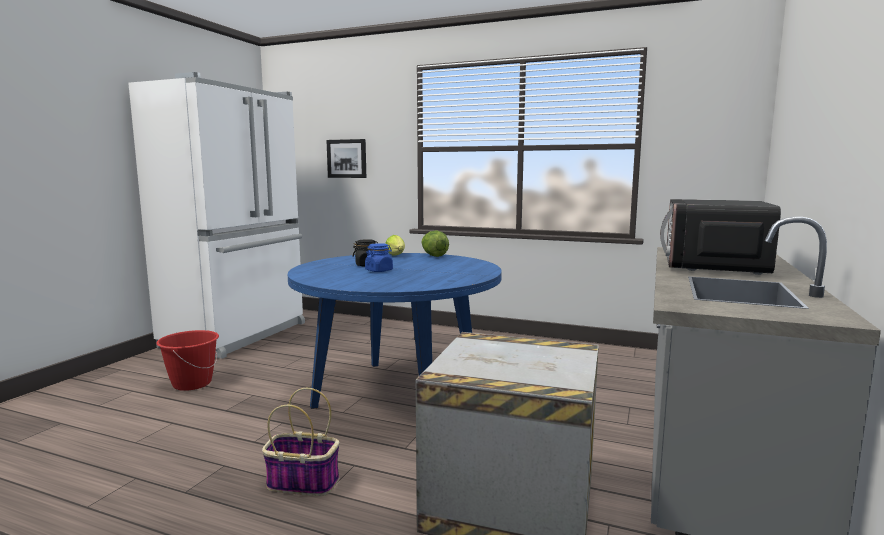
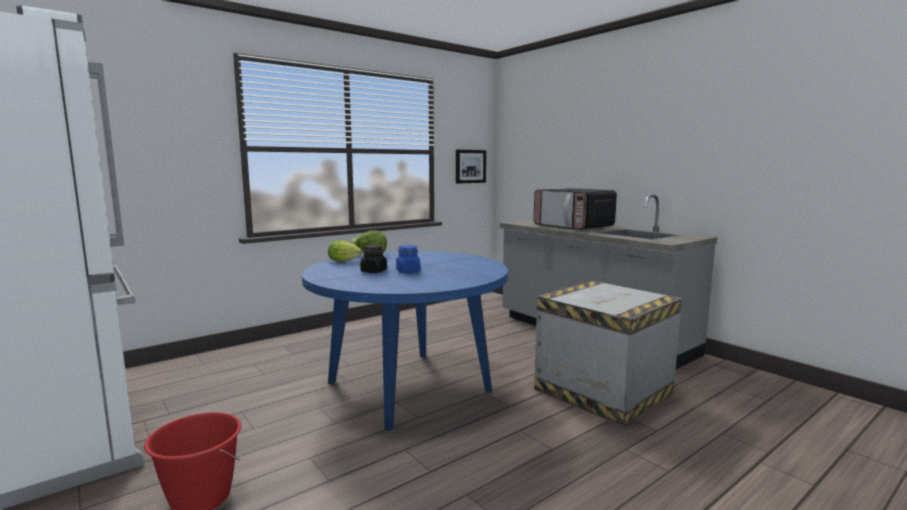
camera: 60 degrees left, 0 degrees up
(301, 483) = (531, 457): basket -> none
(347, 158) = (132, 157): picture -> picture (470, 166)

